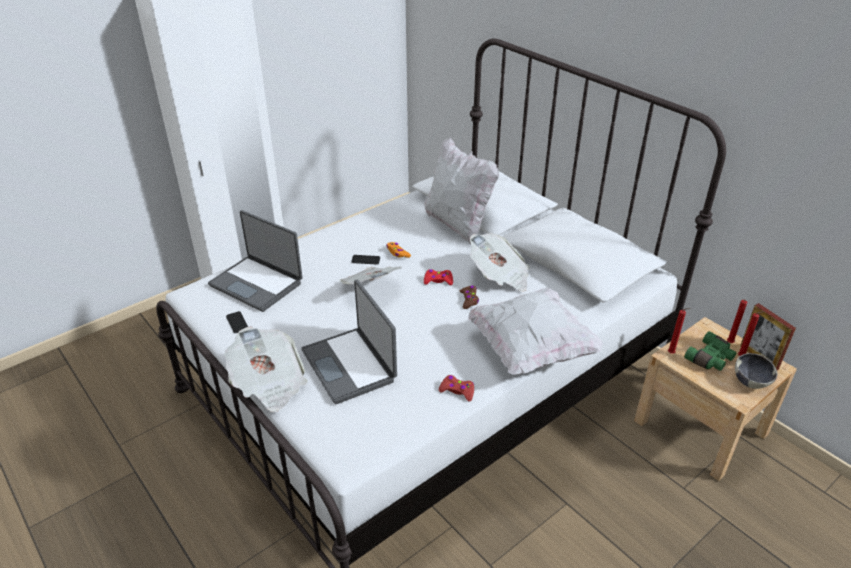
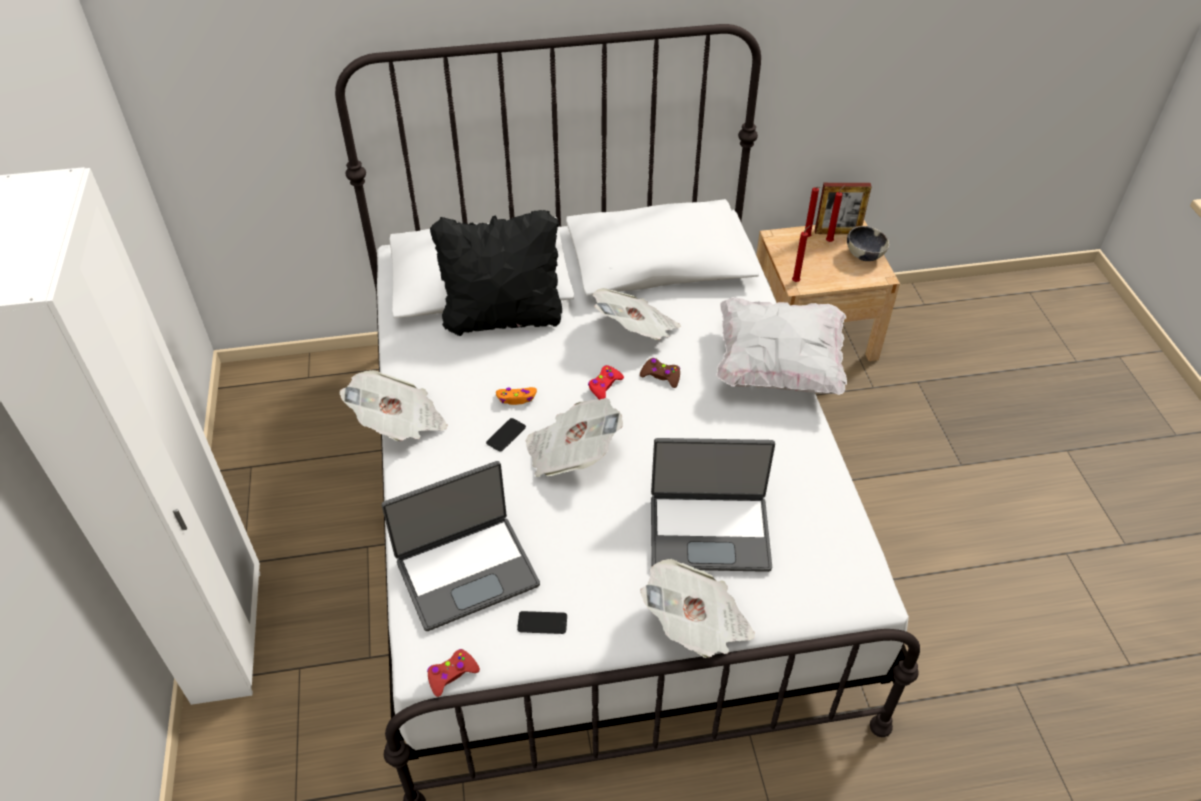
camera: 60 degrees left, 10 degrees up
(344, 223) = (399, 423): none -> newspaper
(457, 391) = (808, 454): red game controller -> red game controller (452, 675)
(458, 225) = (503, 318): white pillow -> black pillow
(710, 359) = (820, 261): green binoculars -> none

